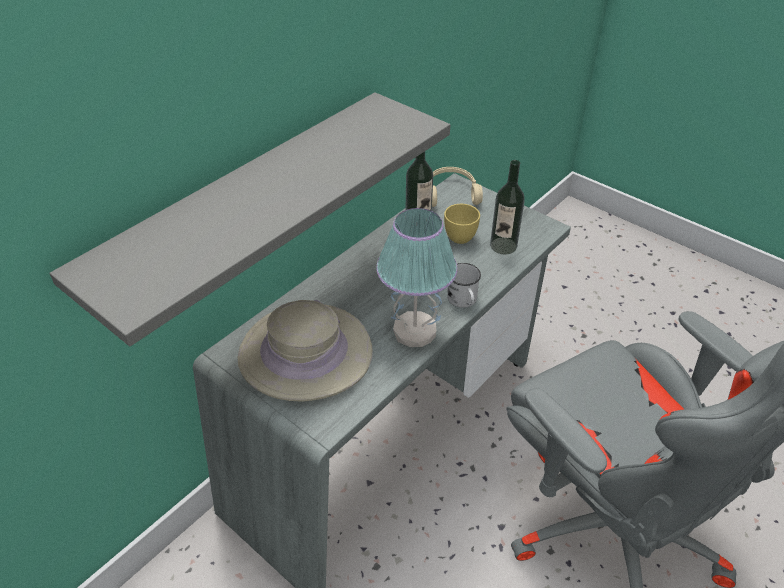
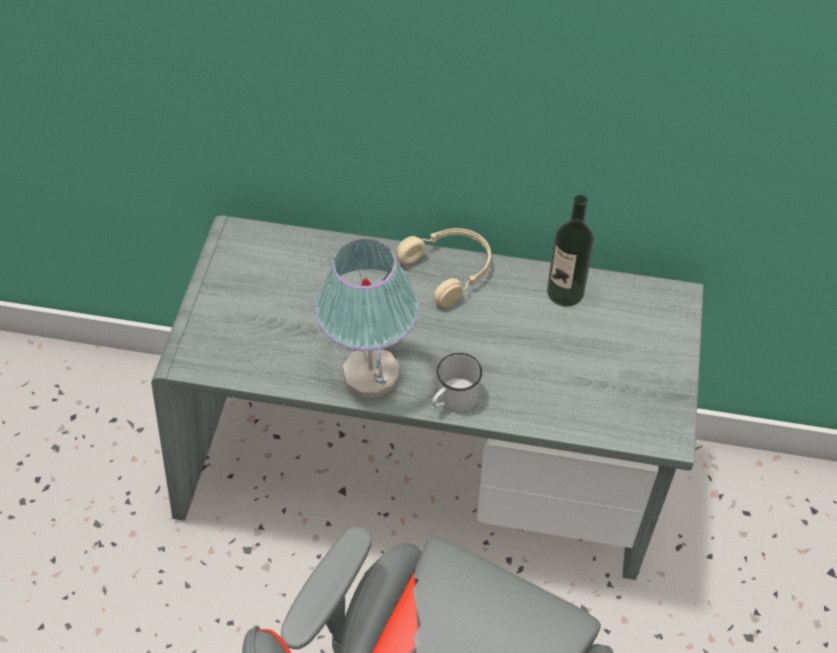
camera: 60 degrees right, 10 degrees up
(244, 205) = (318, 114): grey shelf -> none
(305, 353) = (276, 296): beige hat -> none
(451, 193) = (653, 300): beige headphones -> beige headphones (450, 269)
(459, 235) = (573, 344): yellow cup -> none
(503, 246) = (588, 400): bottle -> none

